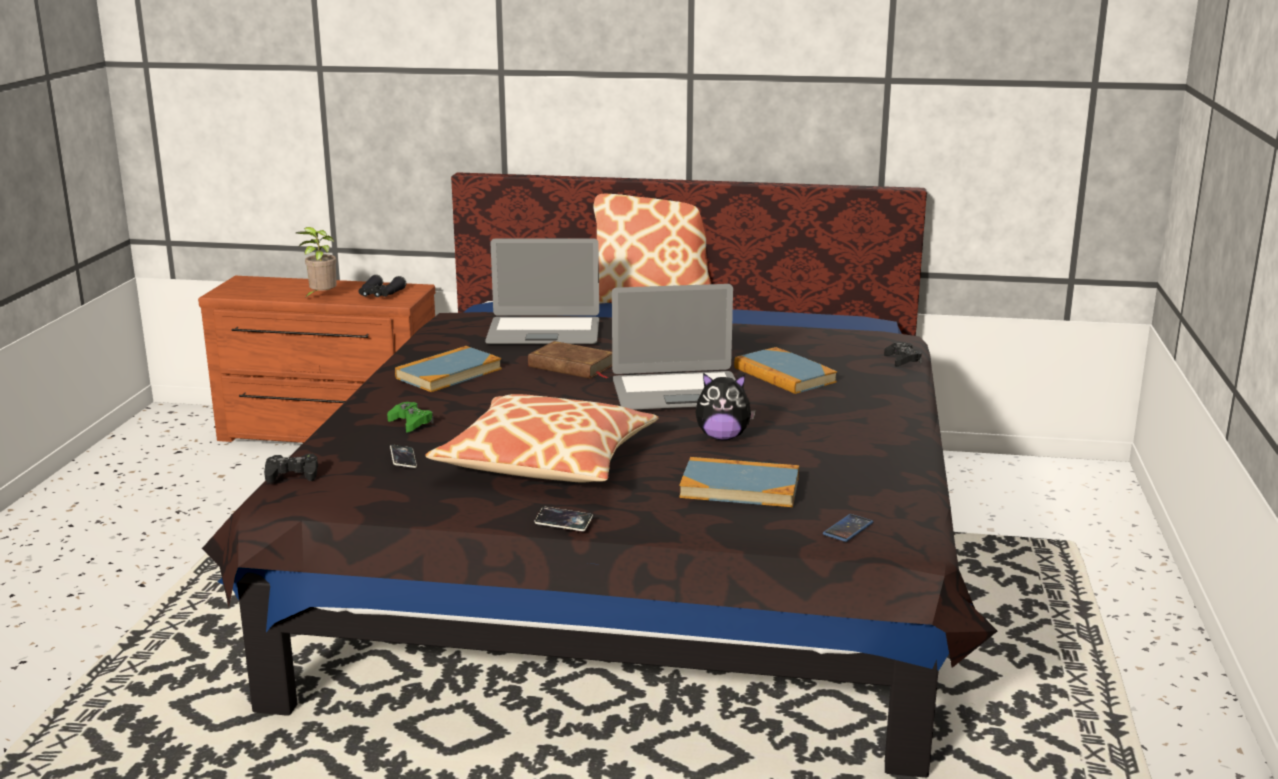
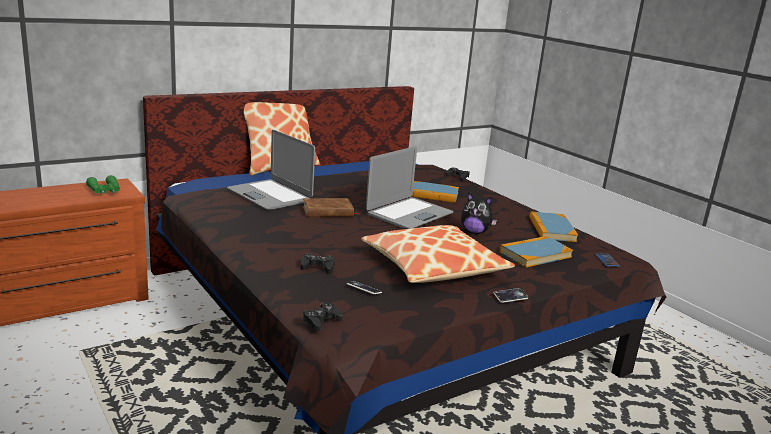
camera: 45 degrees left, 0 degrees up
(321, 297) = (63, 200): potted plant -> none
(380, 295) = (105, 191): black binoculars -> green binoculars
(411, 423) = (318, 267): green game controller -> black game controller
(448, 373) = (271, 231): book -> book (552, 229)
(544, 333) = (270, 195): laptop -> laptop turned 90 degrees clockwise
(722, 437) = (475, 232): plush toy -> plush toy turned 60 degrees clockwise

